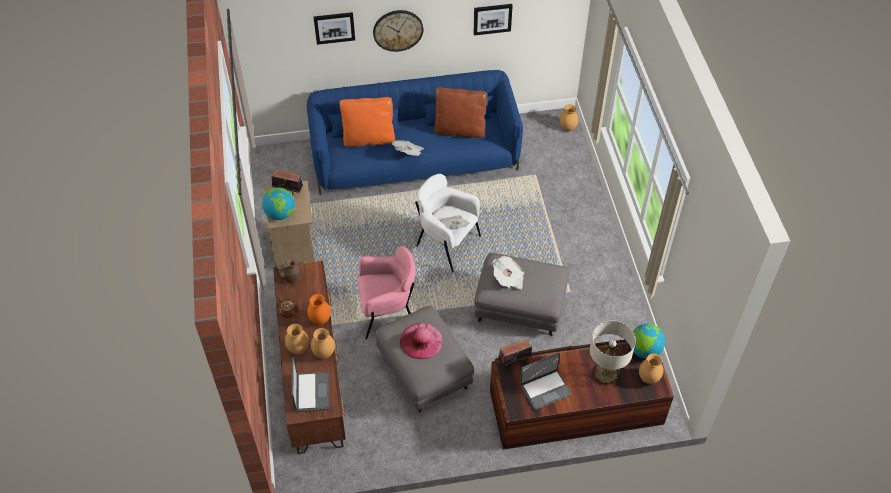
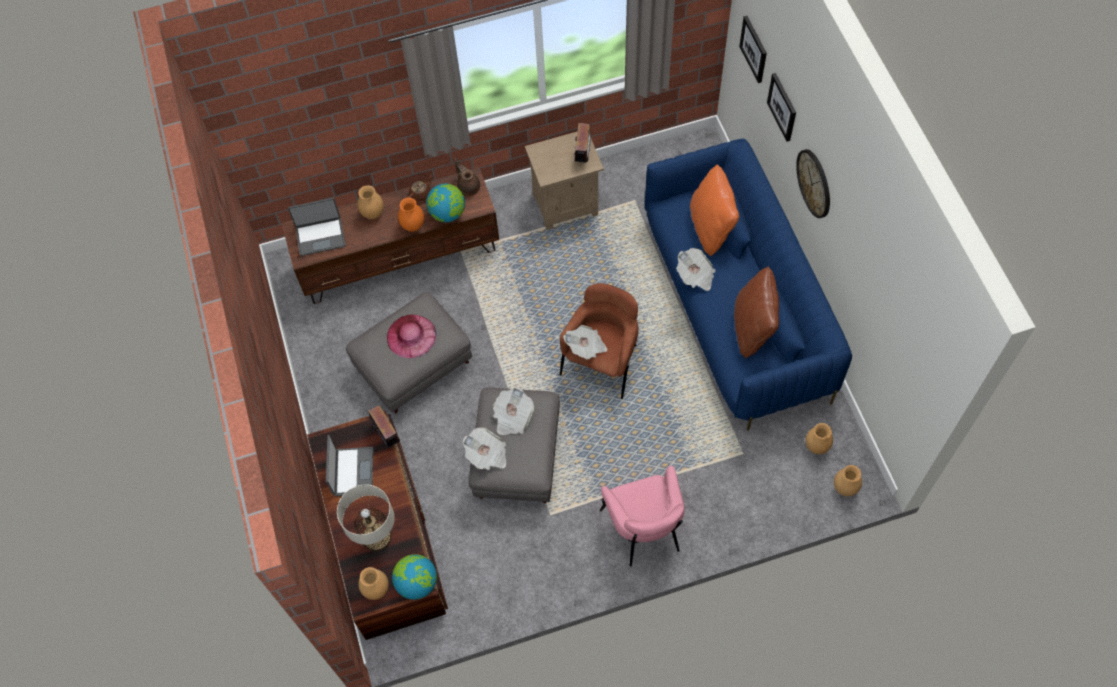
camera: 85 degrees right, 10 degrees up
(280, 214) = (547, 153): globe -> globe (448, 213)
(324, 354) = (369, 238): brown vase -> brown vase (816, 446)
(387, 313) = (489, 315): pink armchair -> pink armchair (644, 528)
(446, 244) = (602, 362): white armchair -> brown armchair
(492, 18) = (871, 291): picture -> picture (754, 49)
(538, 298) = (487, 455): none -> newspaper
(545, 389) = (352, 472): laptop -> laptop turned 150 degrees counterclockwise

